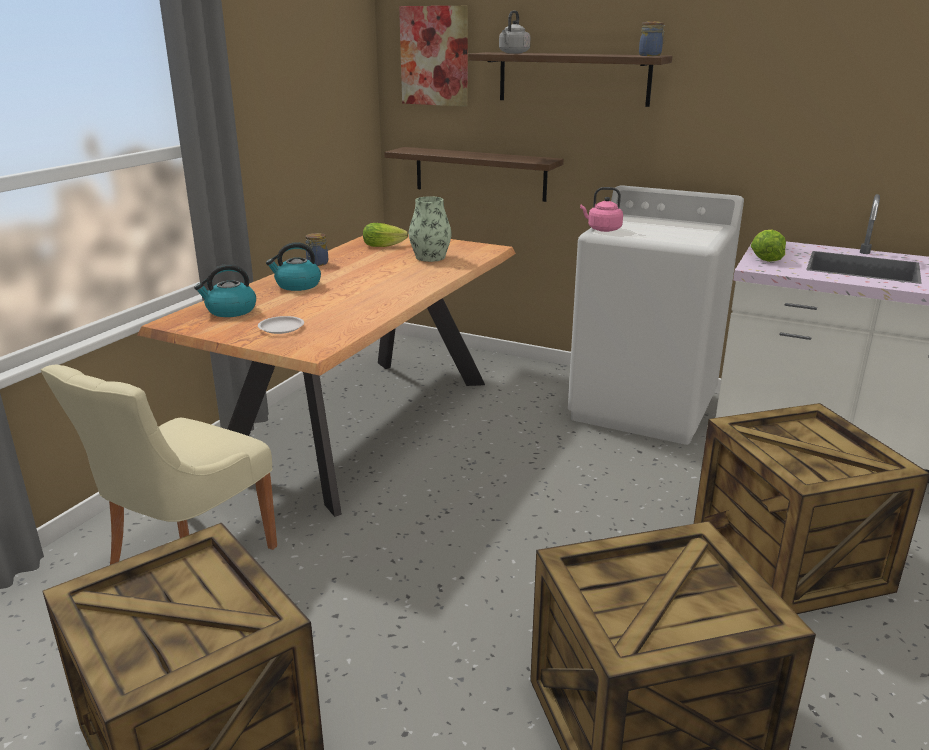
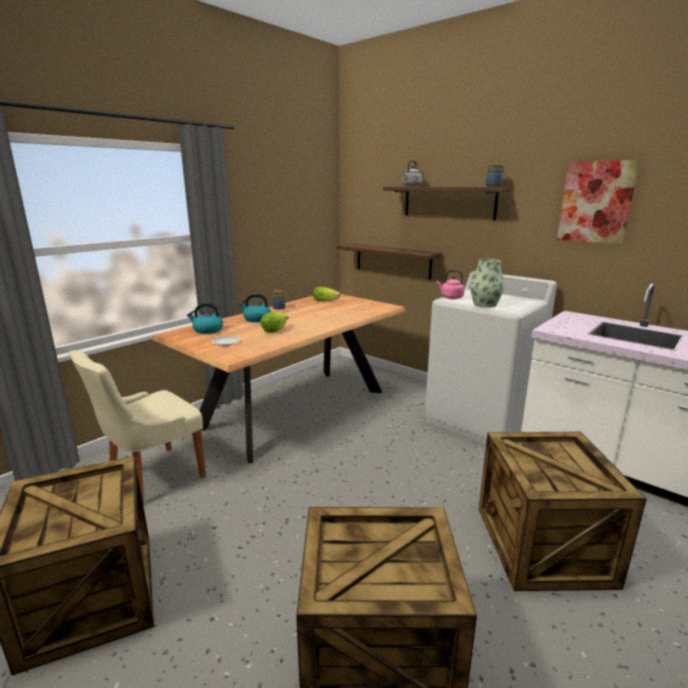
camera: 15 degrees right, 5 degrees down
(430, 257) = (347, 309): vase -> vase (485, 304)
(434, 56) = (369, 189): picture -> picture (596, 202)
(765, 258) = (562, 324): lettuce -> lettuce (274, 330)

